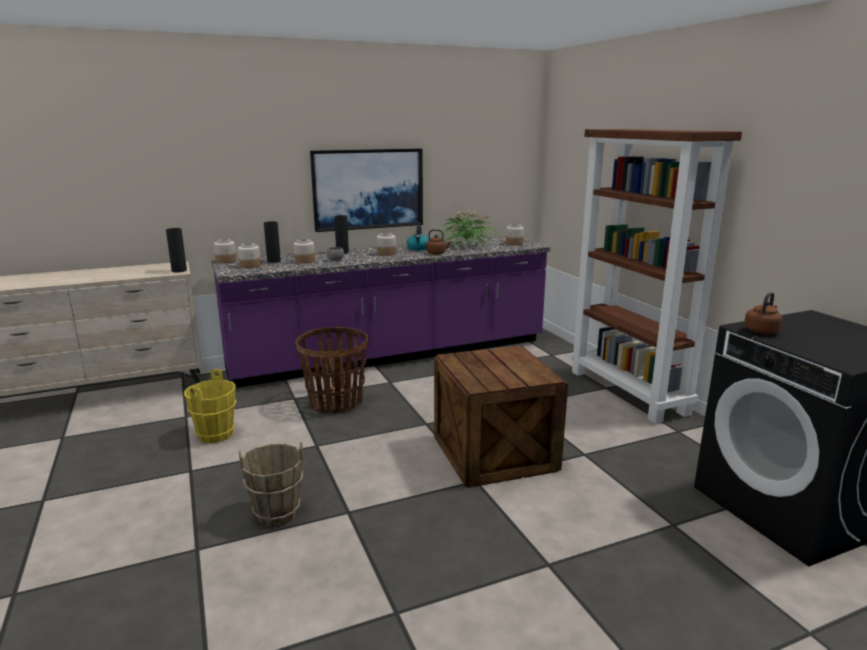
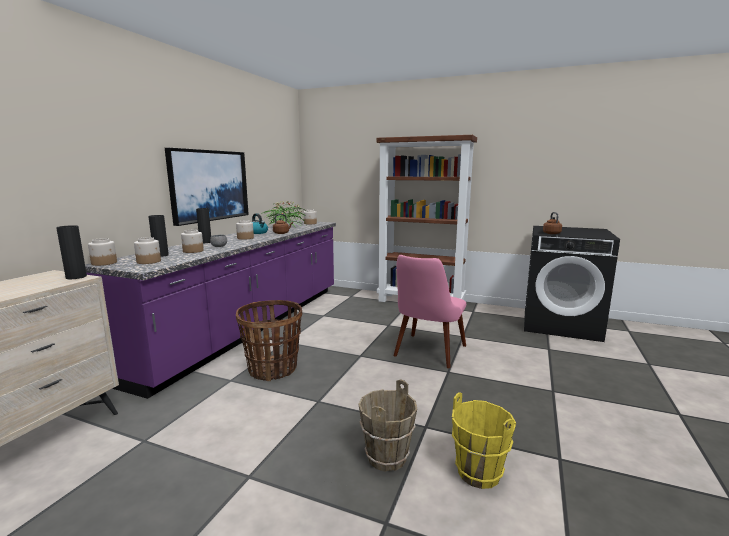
camera: 45 degrees left, 5 degrees down
(216, 435) = (213, 437): yellow bucket -> yellow bucket (479, 472)
(493, 453) = (427, 354): crate -> pink chair

